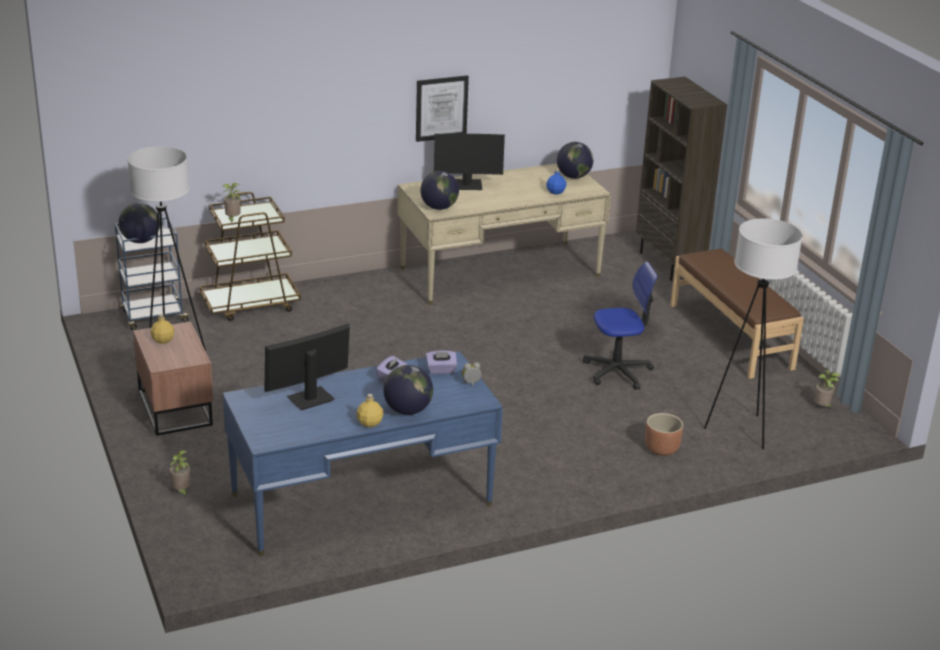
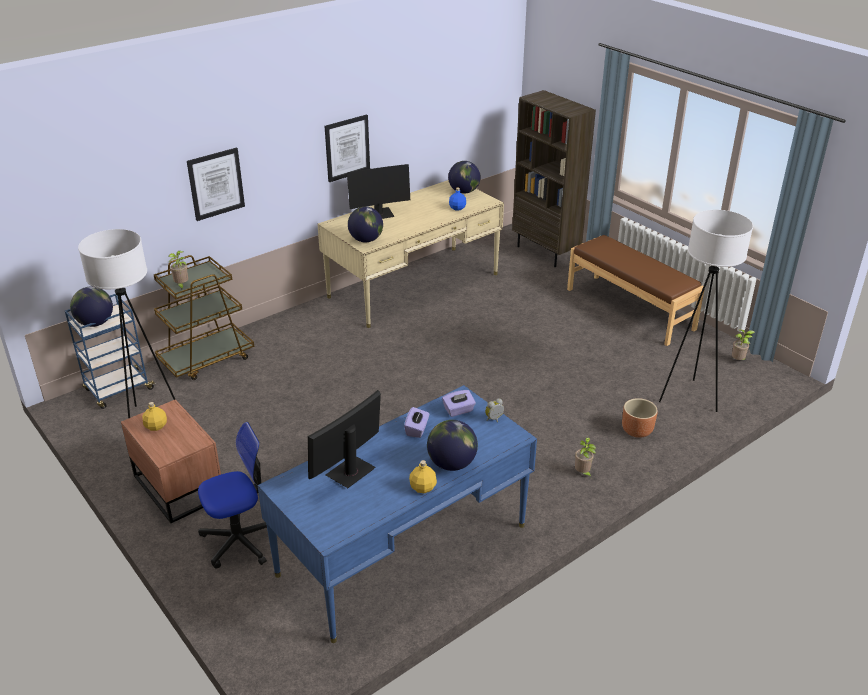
camera: 15 degrees left, 5 degrees up
(181, 492) = (222, 584): potted plant -> potted plant (583, 473)
(289, 123) = (216, 184): none -> picture
(617, 371) = (559, 361): office chair -> office chair (240, 540)

